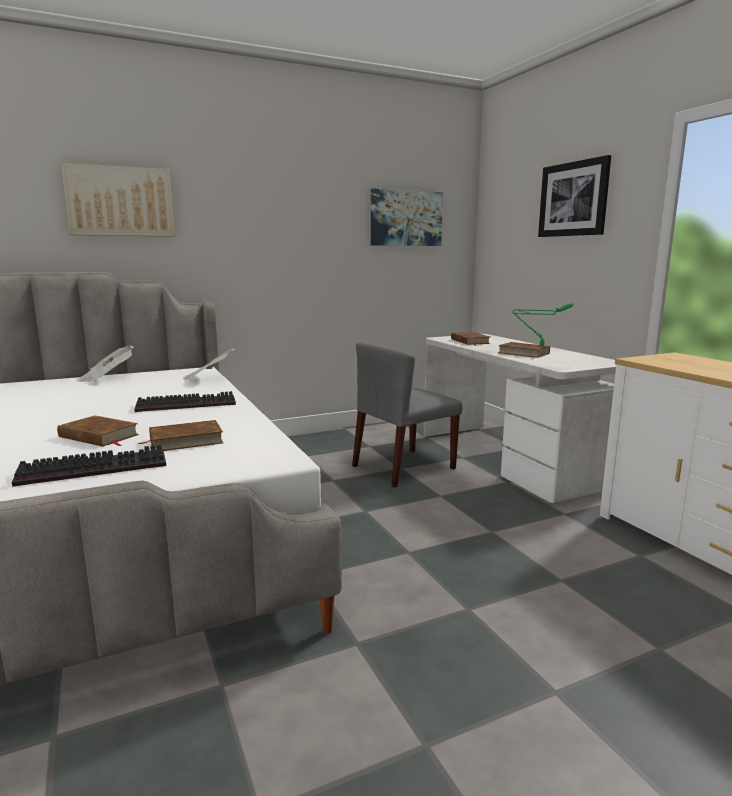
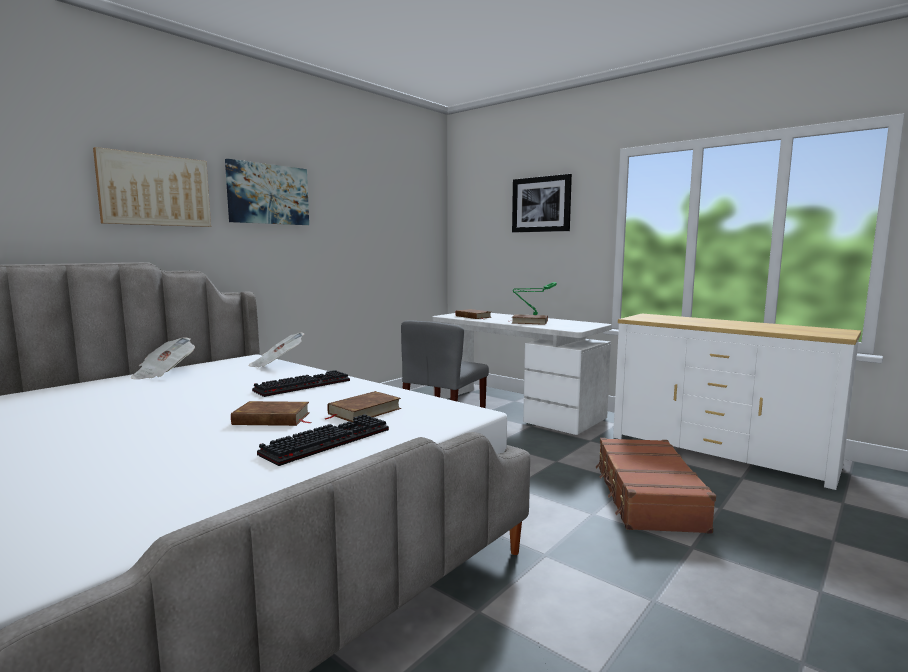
camera: 25 degrees left, 5 degrees down
(406, 218) = (399, 215): picture -> picture (268, 194)
(563, 605) = (647, 497): none -> brown suitcase

